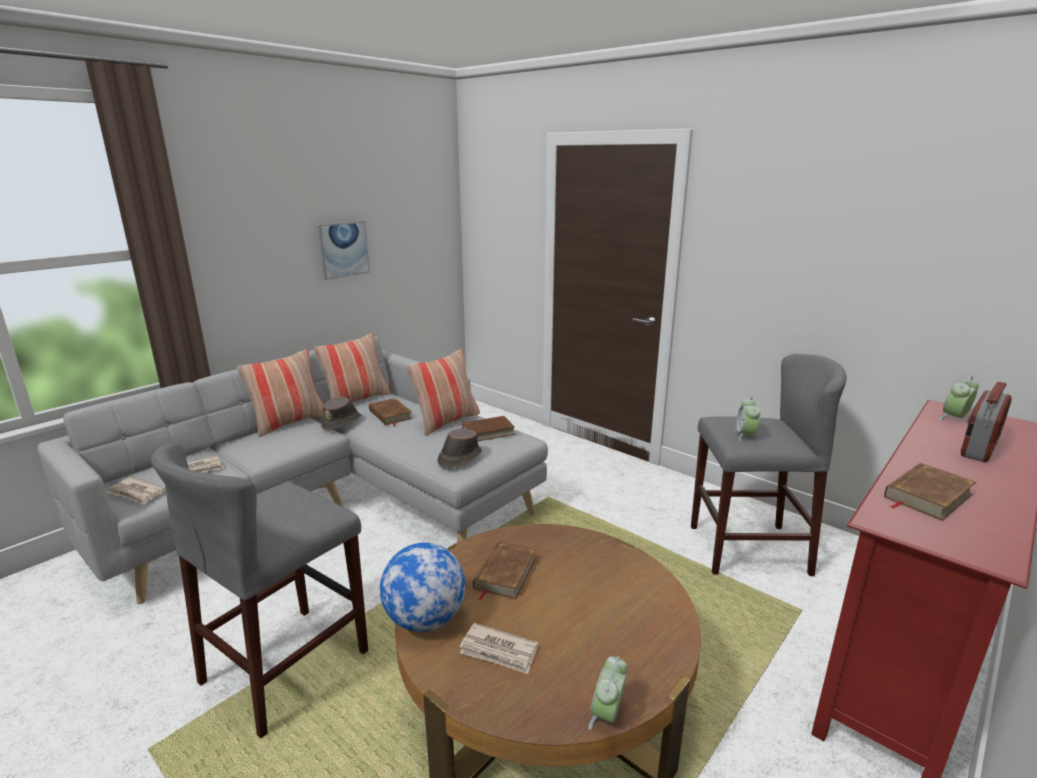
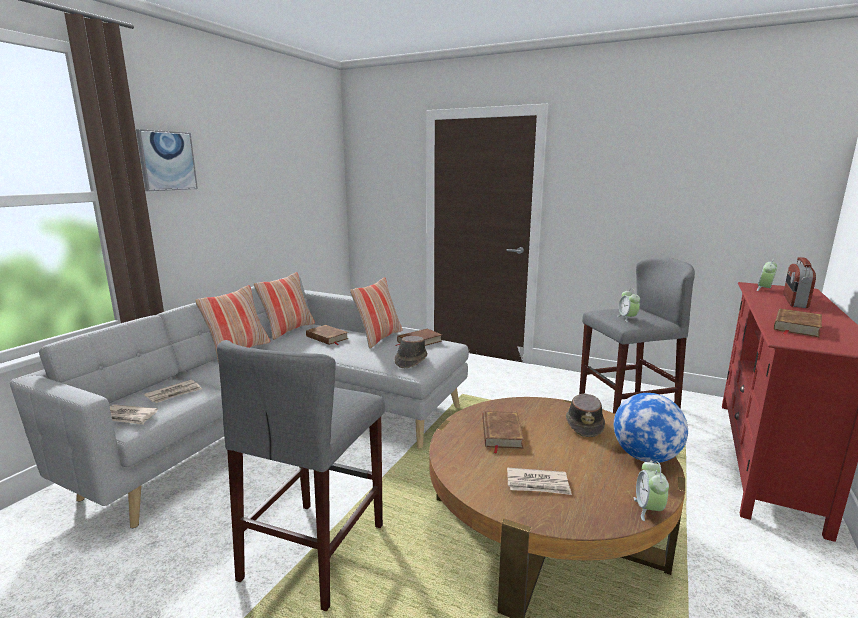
camera: 15 degrees left, 5 degrees down
(342, 422) = (288, 346): brown hat -> brown hat (585, 424)
(343, 249) = (263, 202): picture -> picture (167, 161)
(425, 620) = (463, 473): globe -> globe (645, 457)

